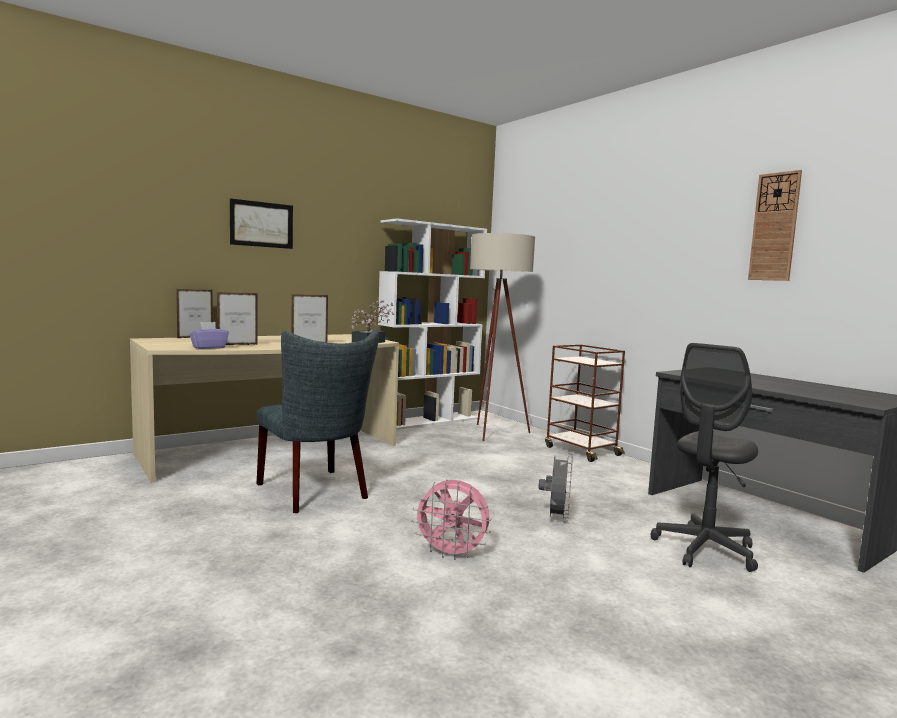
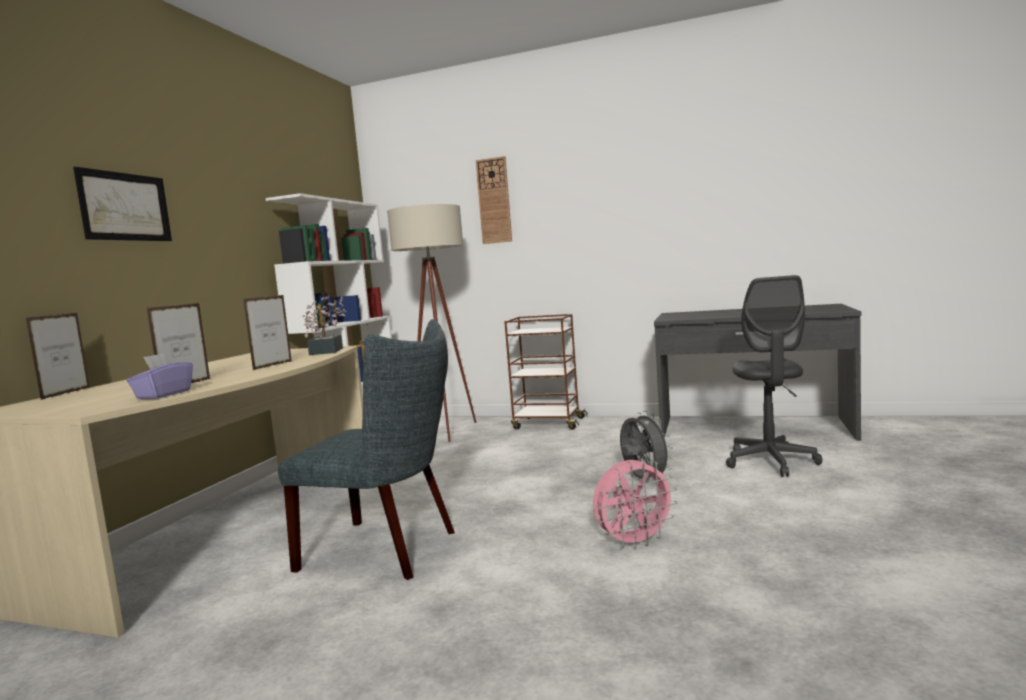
camera: 35 degrees left, 0 degrees up
(774, 227) = (700, 181): wall clock -> wall clock (494, 201)

